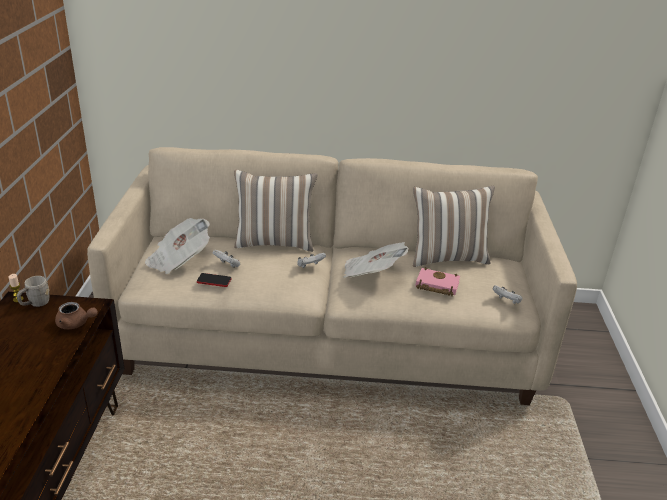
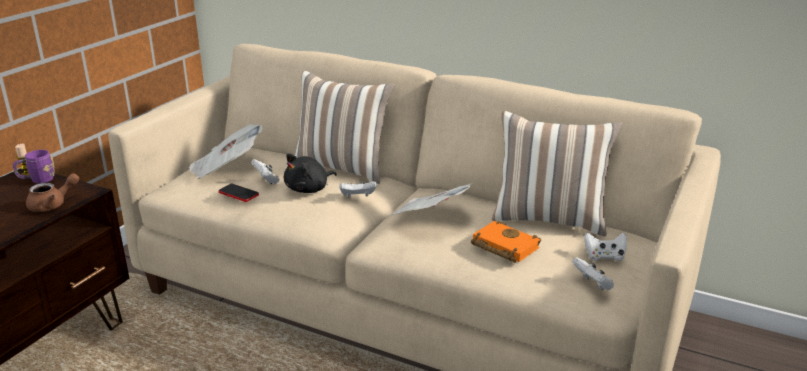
camera: 25 degrees right, 5 degrees down
(35, 304) = (37, 180): grey mug -> purple mug
(76, 324) = (53, 205): brown teapot -> brown teapot turned 75 degrees counterclockwise
(267, 266) = (309, 189): none -> black plush toy
(435, 285) = (502, 246): pink book -> orange book
(499, 279) = (604, 257): none -> white game controller

